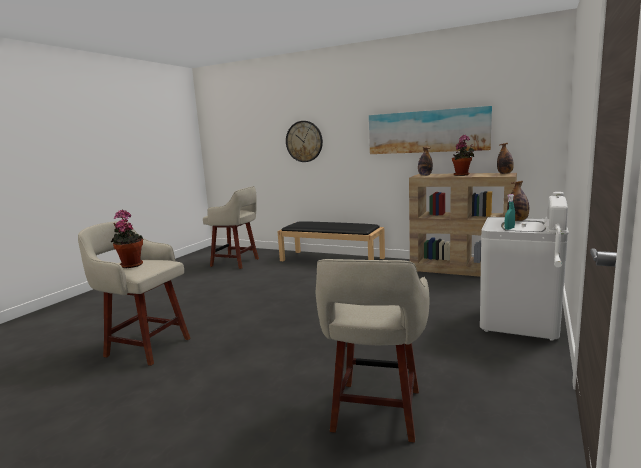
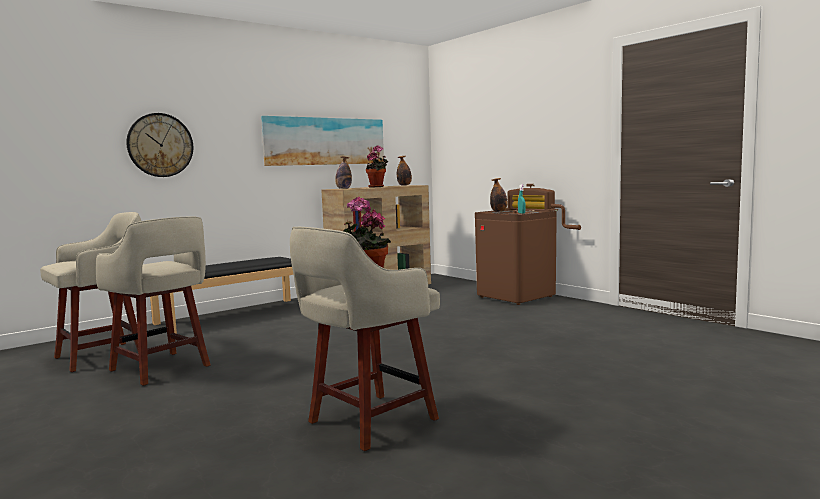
camera: 65 degrees left, 5 degrees down
(375, 413) = (619, 345): beige stool -> beige stool (161, 369)
(520, 324) = (518, 297): white washing machine -> brown washing machine

